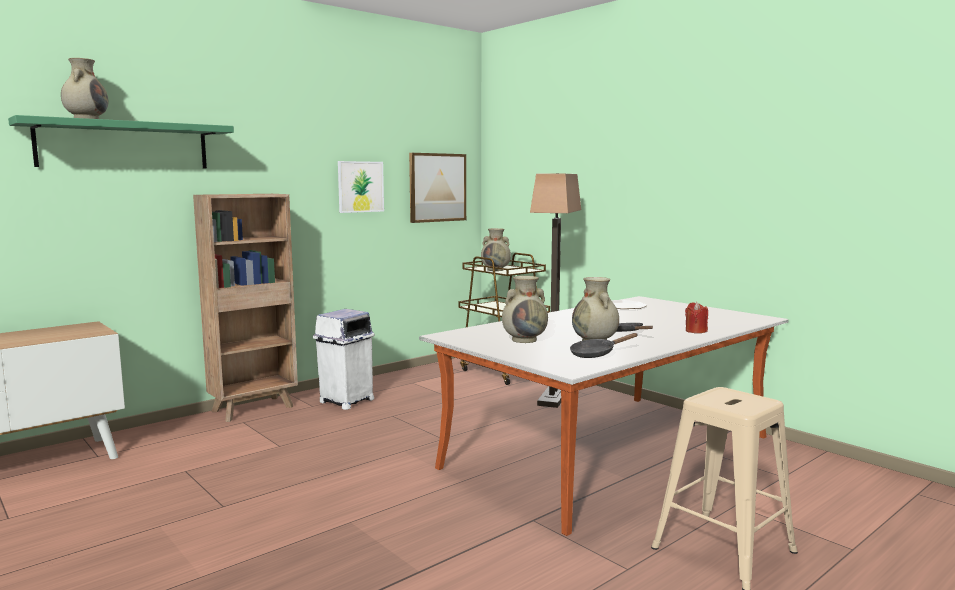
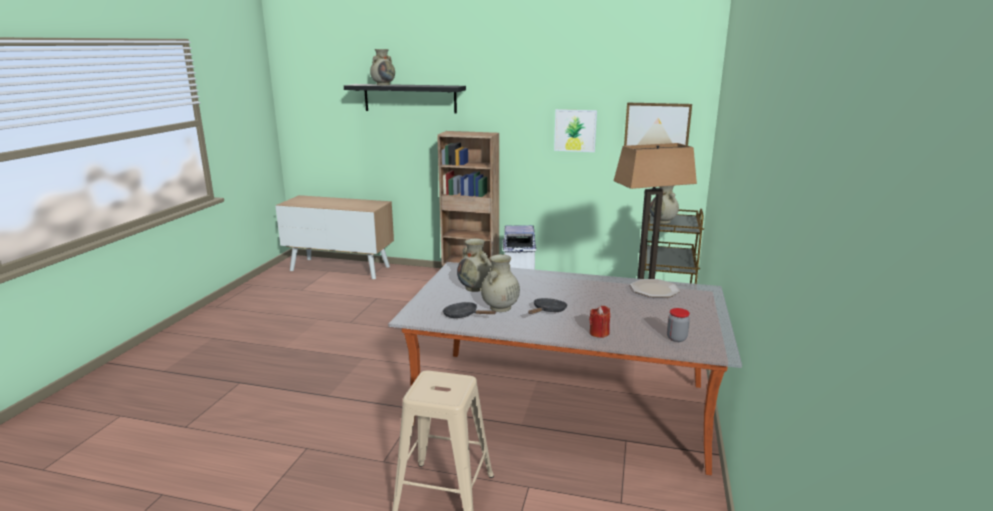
camera: 55 degrees right, 10 degrees up
(124, 145) = (410, 98): green shelf -> black shelf
(728, 320) = (676, 338): none -> jar

